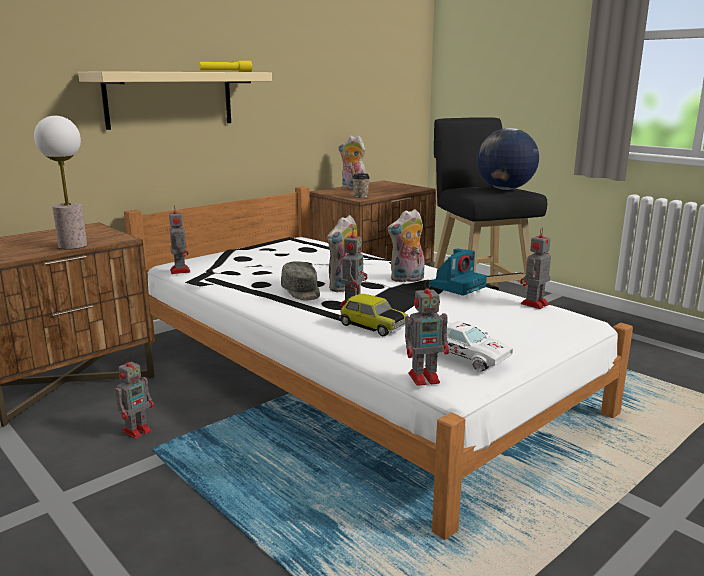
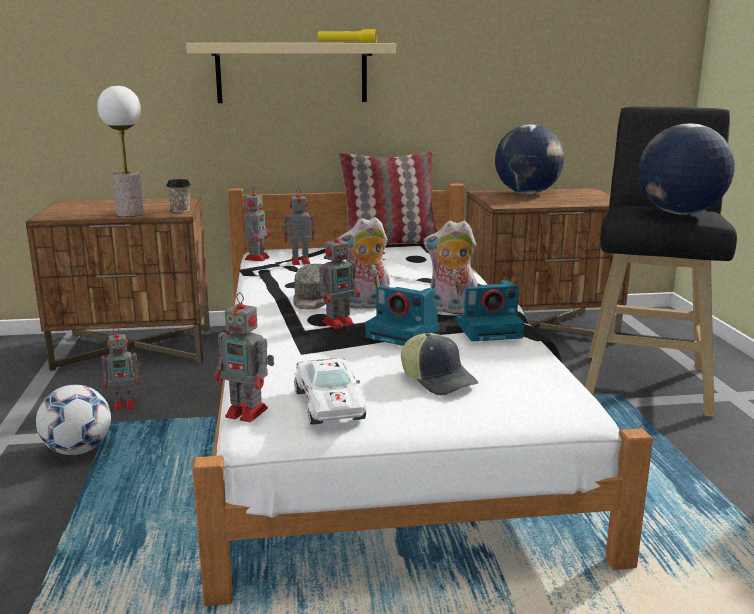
camera: 35 degrees right, 0 degrees up
(156, 480) = (78, 450): none -> football
(264, 241) = (390, 243): none -> pillow
(353, 188) = (527, 193): plush toy -> globe
(361, 196) = (511, 203): cup -> cup (180, 210)
(371, 326) = (308, 349): toy car -> none
(413, 300) = (404, 334): none -> camera
(490, 324) = (438, 380): none -> cap
(533, 304) = (544, 373): toy robot -> toy robot (299, 262)

